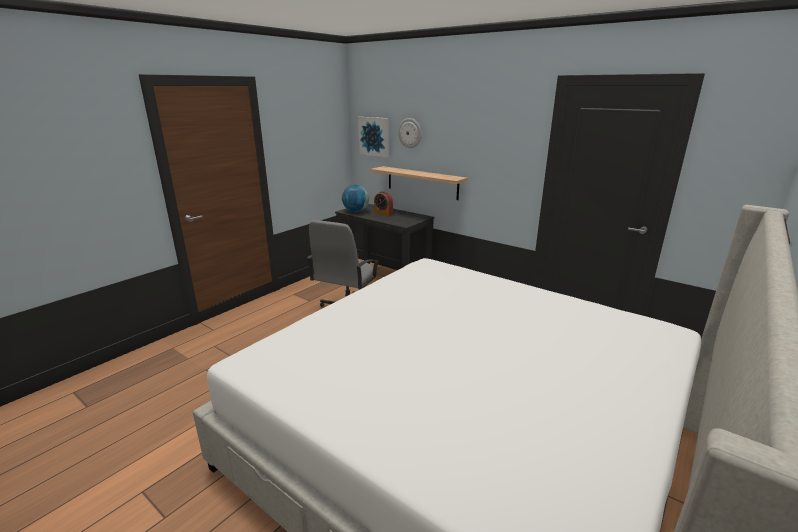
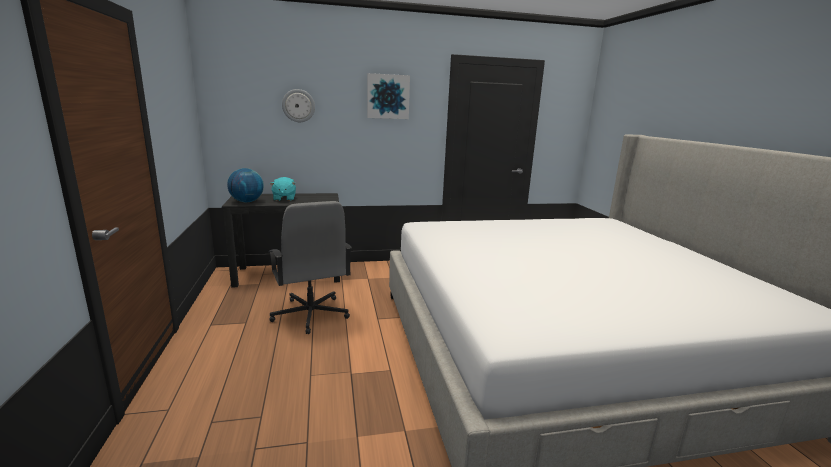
camera: 50 degrees left, 5 degrees down
(374, 136) = (244, 111): picture -> picture (388, 96)
(383, 213) = (284, 198): alarm clock -> turquoise plush toy
(422, 182) = (318, 159): shelf -> none

